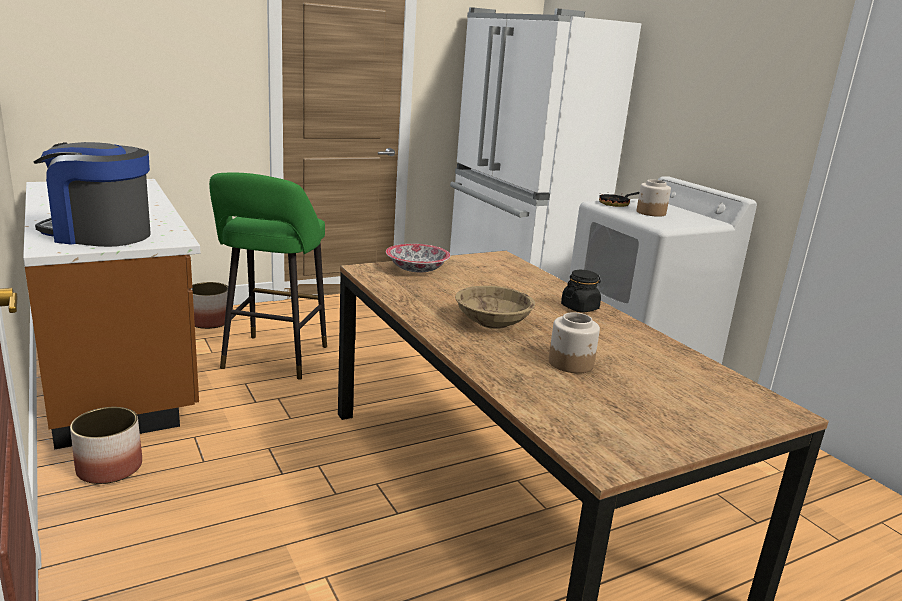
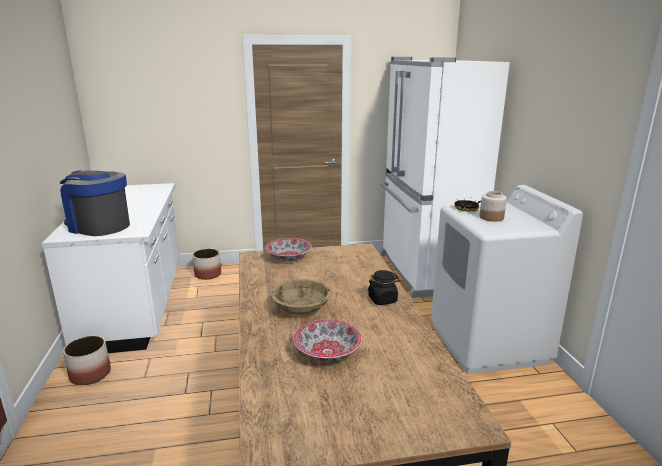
camera: 20 degrees right, 0 degrees up
(119, 370) = (136, 305): brown counter -> white counter
(273, 360) = (230, 305): green stool -> none
(571, 363) = (328, 353): jar -> bowl

